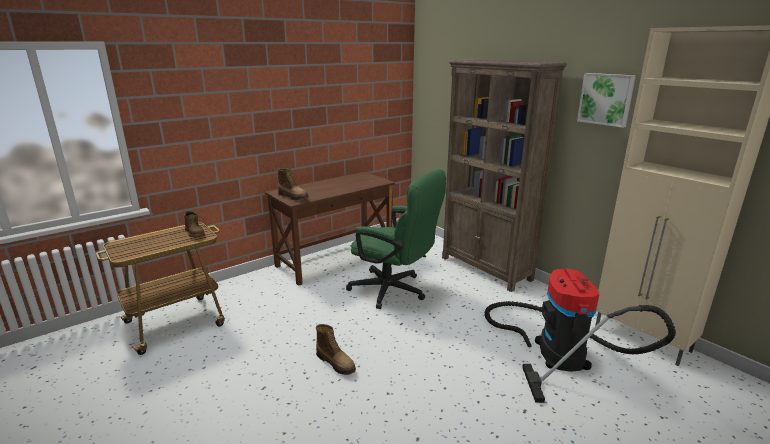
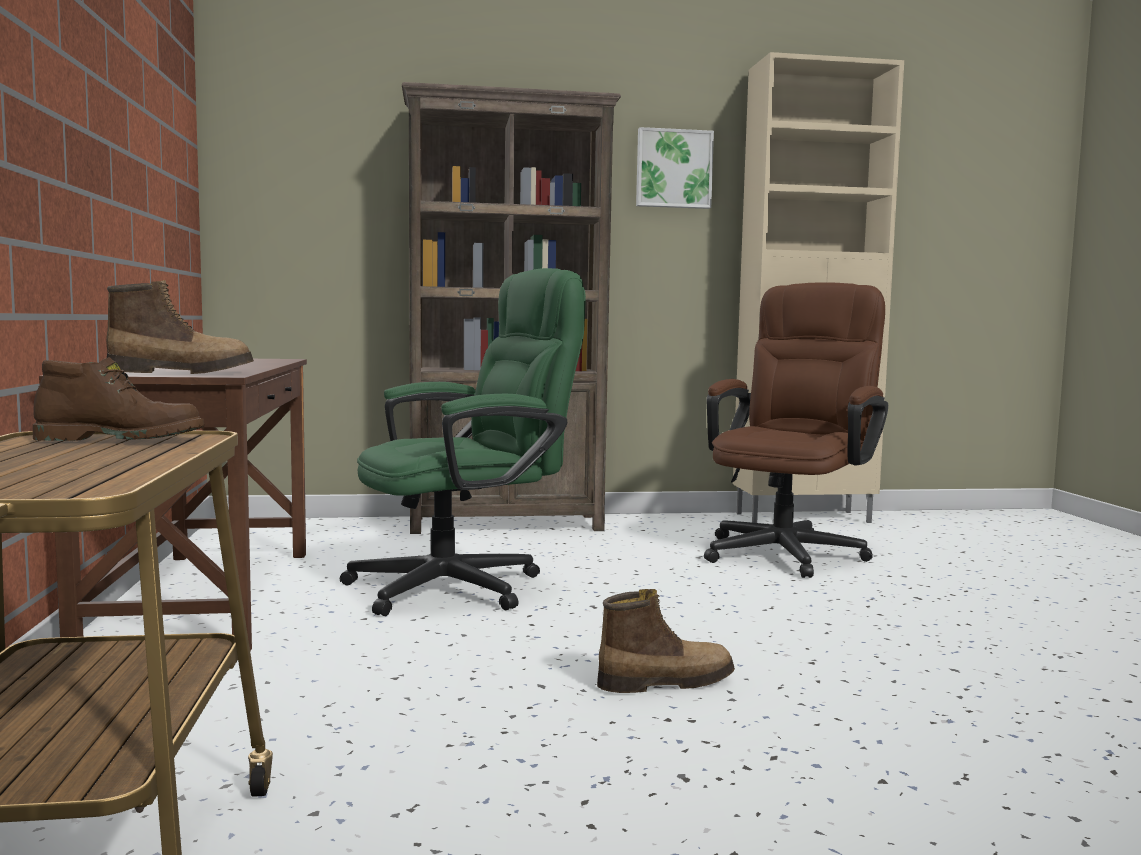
camera: 60 degrees left, 15 degrees down
(557, 350) = (789, 550): vacuum cleaner -> brown office chair

